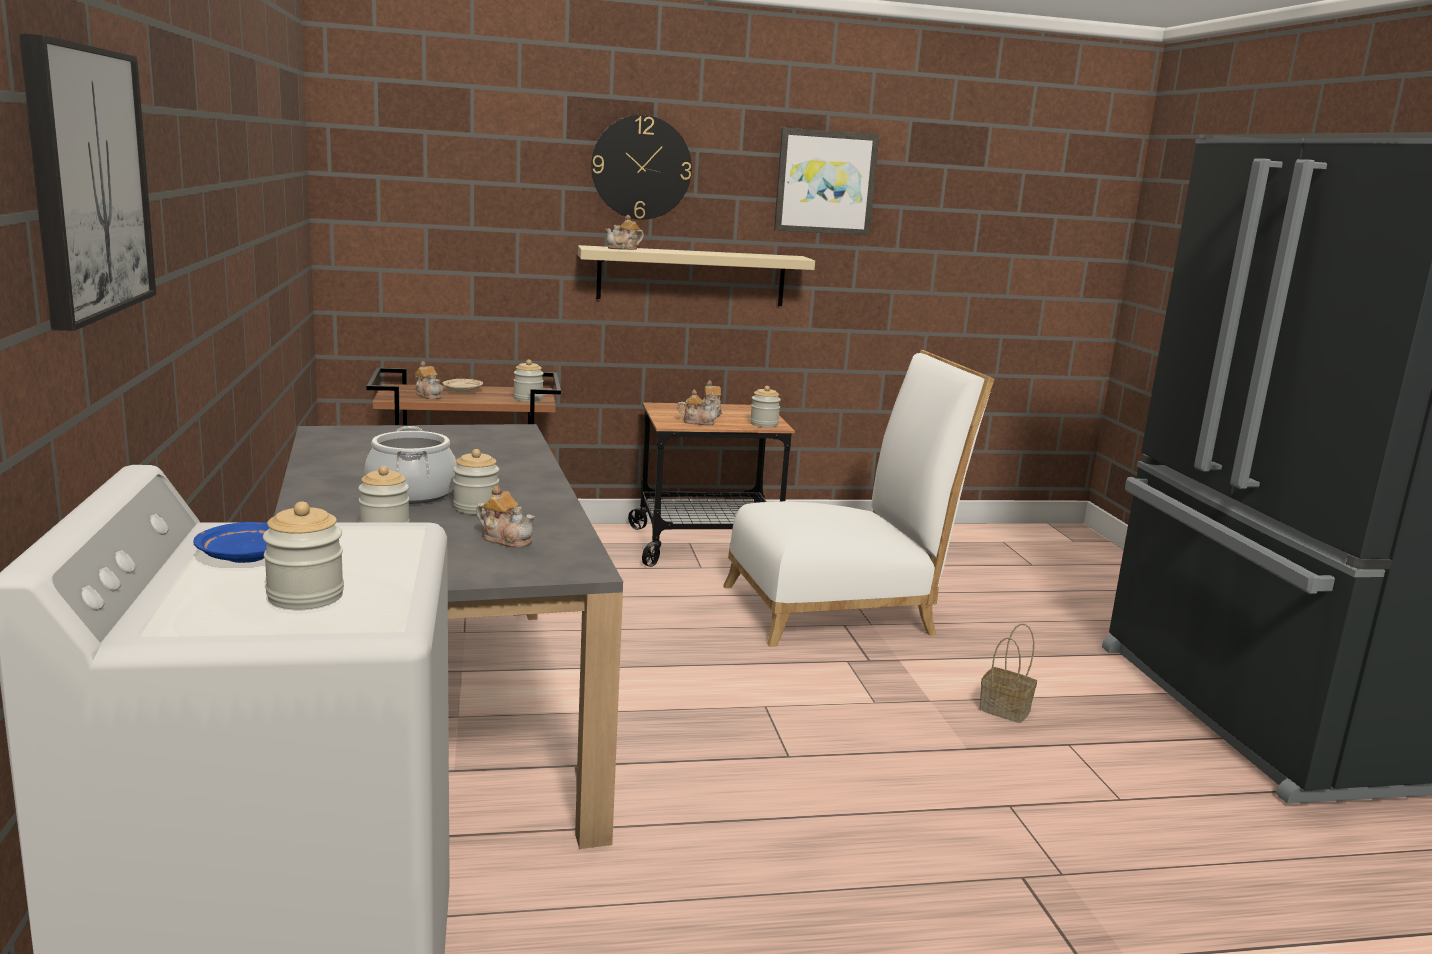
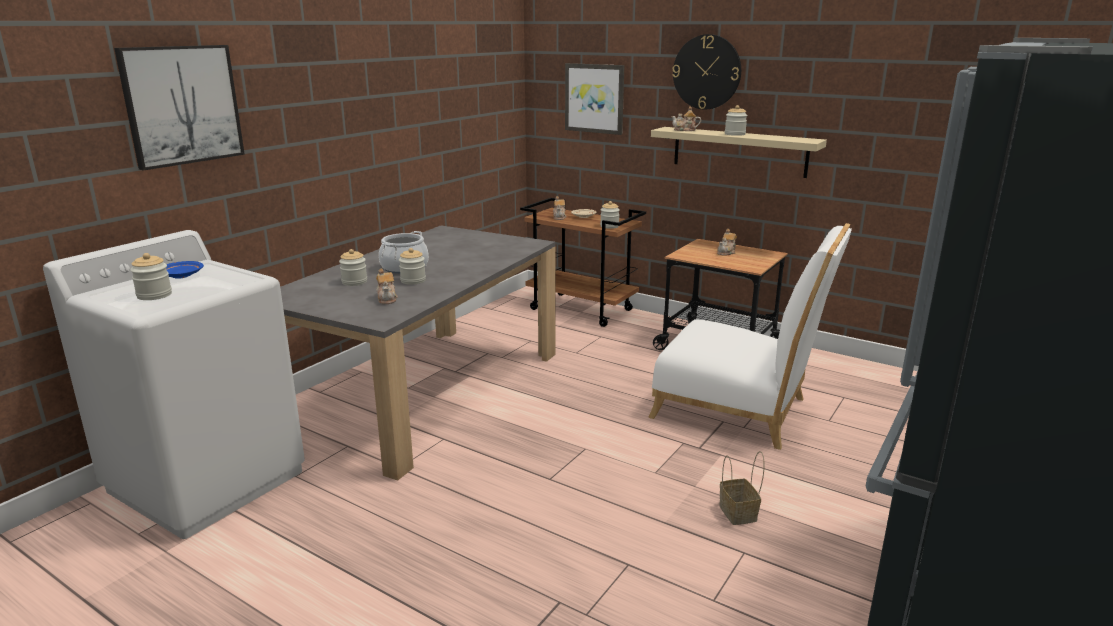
camera: 45 degrees right, 5 degrees up
(698, 422) = (702, 257): teapot -> none
(764, 424) = (748, 265): jar -> jar (735, 134)
(825, 182) = (847, 80): picture -> picture (594, 98)

